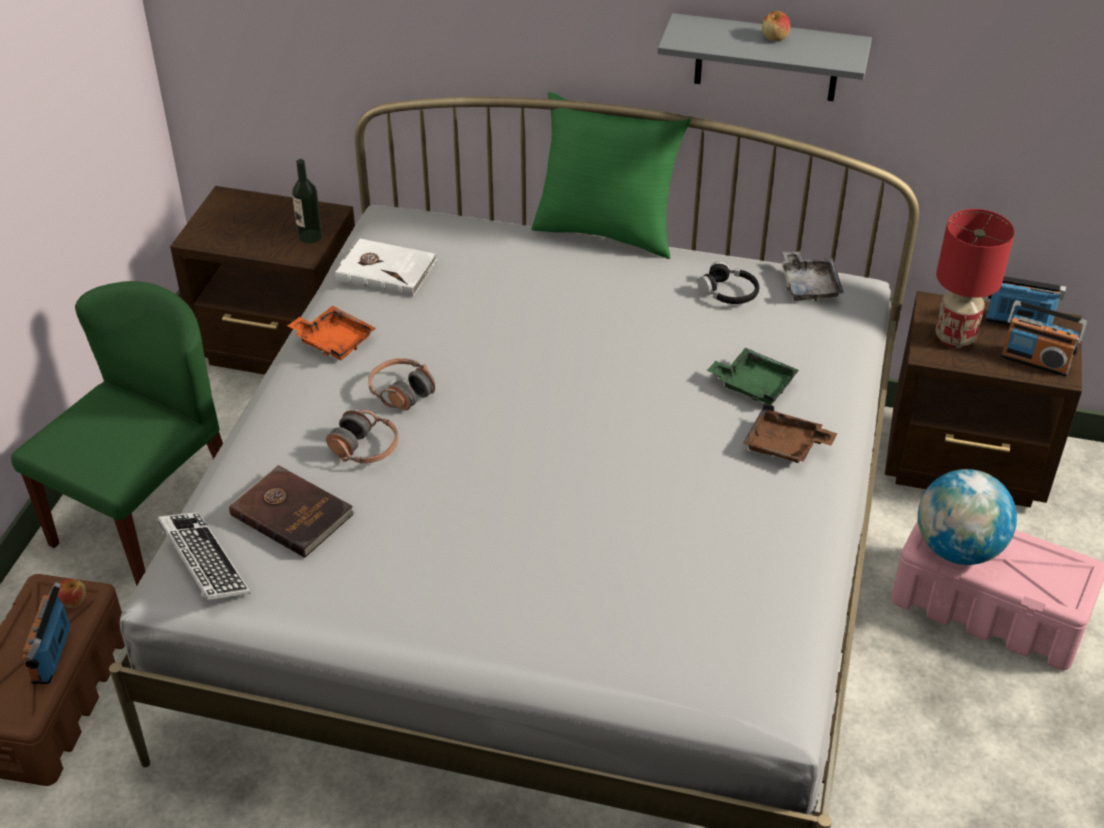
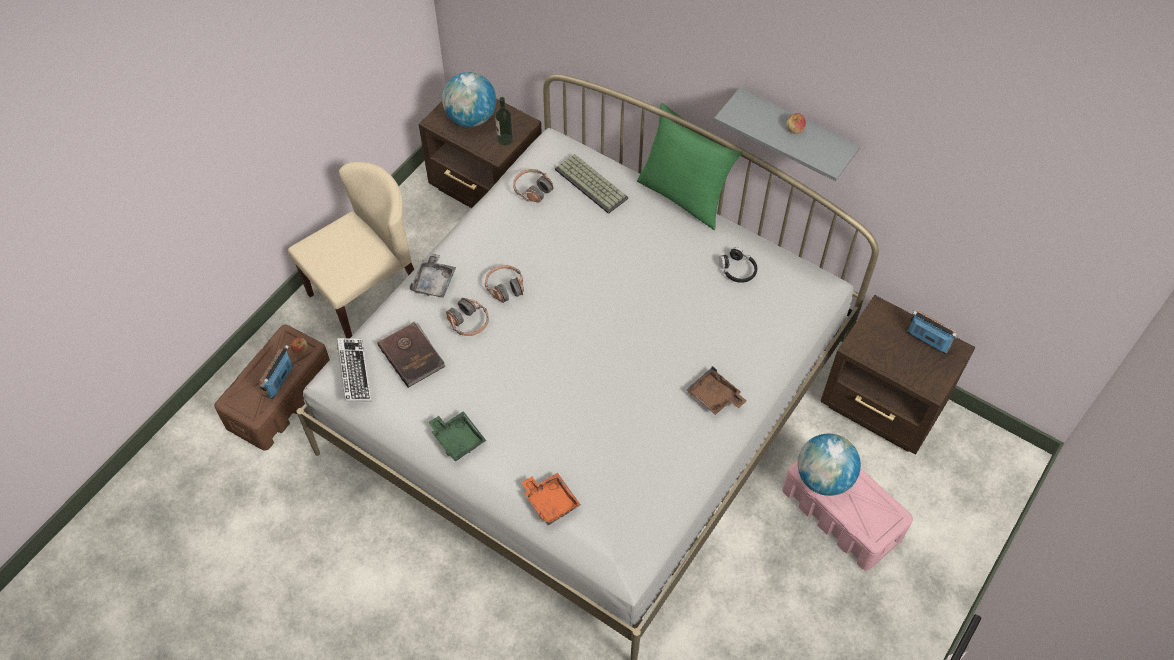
camera: 20 degrees right, 15 degrees up
(147, 520) = (366, 294): green chair -> beige chair
(248, 223) = (471, 118): none -> globe
(333, 341) = (480, 237): orange tray -> orange tray (550, 501)
(386, 270) = (532, 190): white book -> headphones
(470, 244) = (592, 183): none -> keyboard
(753, 385) = (718, 346): green tray -> green tray (457, 439)
(808, 285) = (793, 278): grey tray -> grey tray (434, 281)
(955, 338) = (879, 340): red table lamp -> none
(1035, 361) = (922, 374): radio -> none

